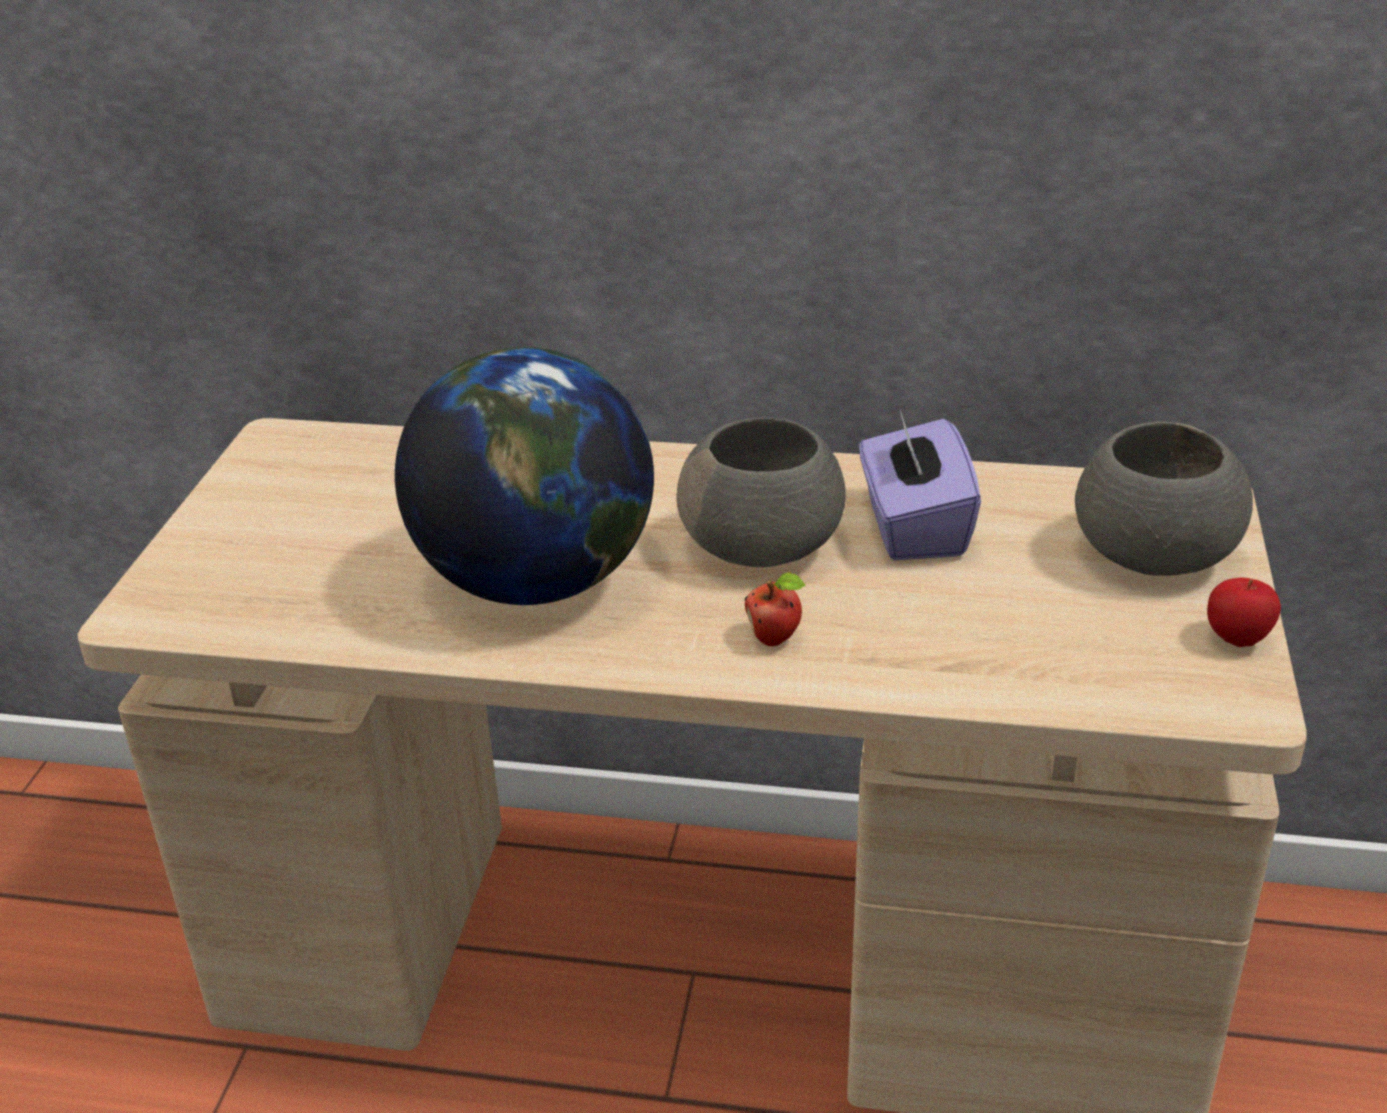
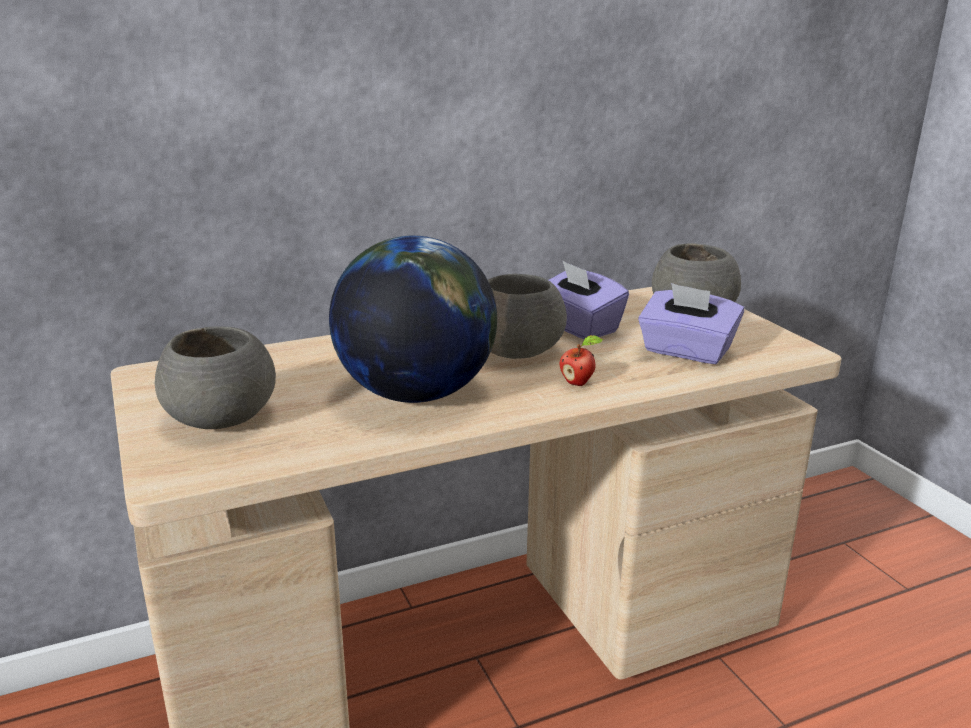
camera: 35 degrees left, 10 degrees down
(277, 543) = (220, 419): none -> grey bowl
(1027, 635) = (686, 352): none -> purple tissue box
(1236, 640) = (767, 332): apple -> none

